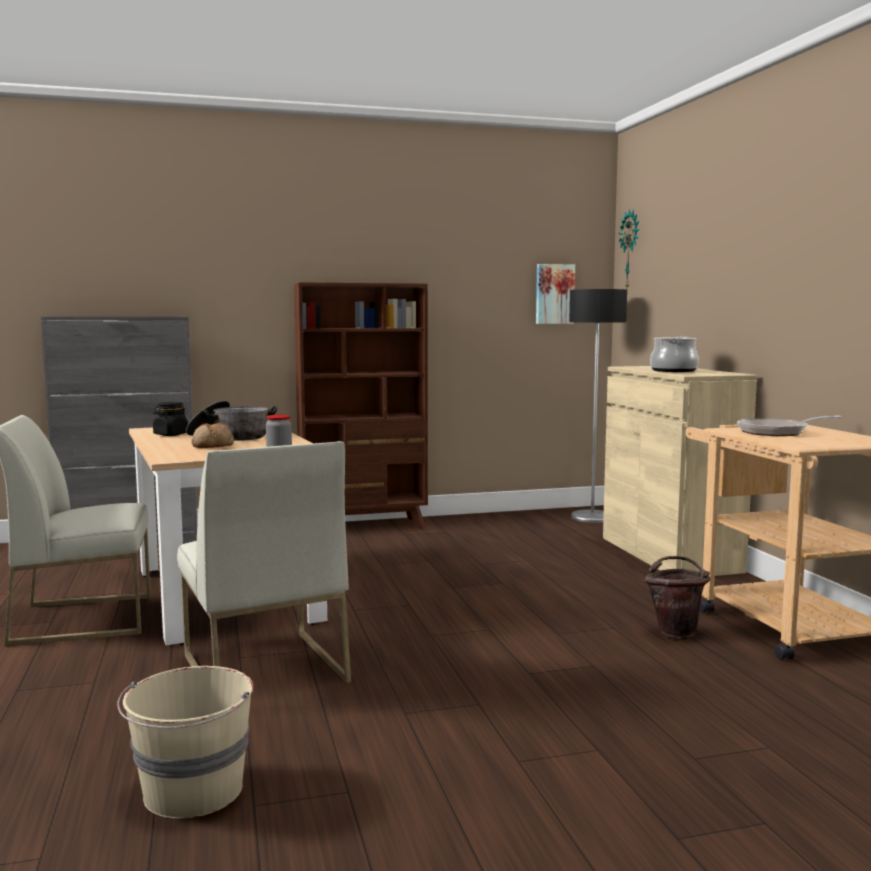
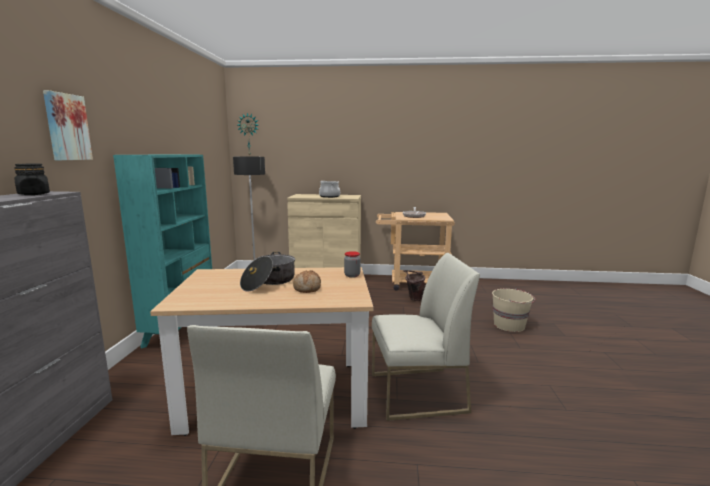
camera: 70 degrees left, 5 degrees up
(170, 434) = (226, 297): black jar -> black jar (34, 194)
(193, 792) = (558, 426): beige bucket -> beige bucket (510, 325)
(364, 527) = (182, 328): brown bookcase -> turquoise bookcase
(554, 294) = (216, 158): picture -> picture (66, 127)

